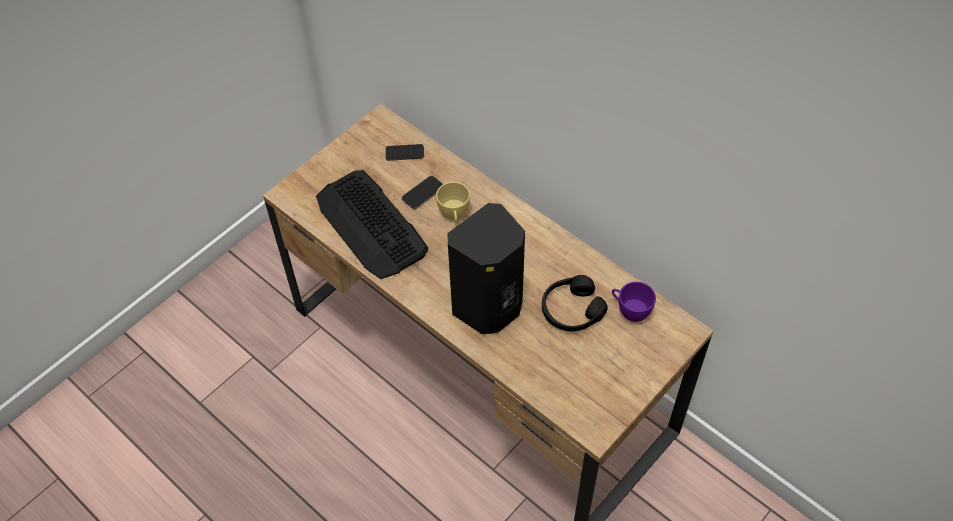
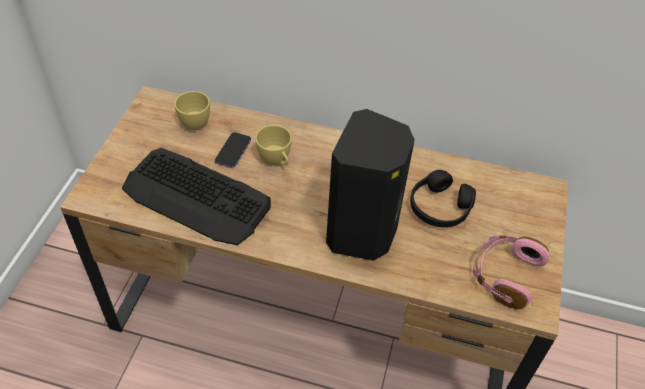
camera: 30 degrees left, 5 degrees down
(404, 153) = (193, 121): phone -> yellow cup
(588, 391) = (504, 275): none -> pink headphones
(630, 311) = (490, 189): purple cup -> none

